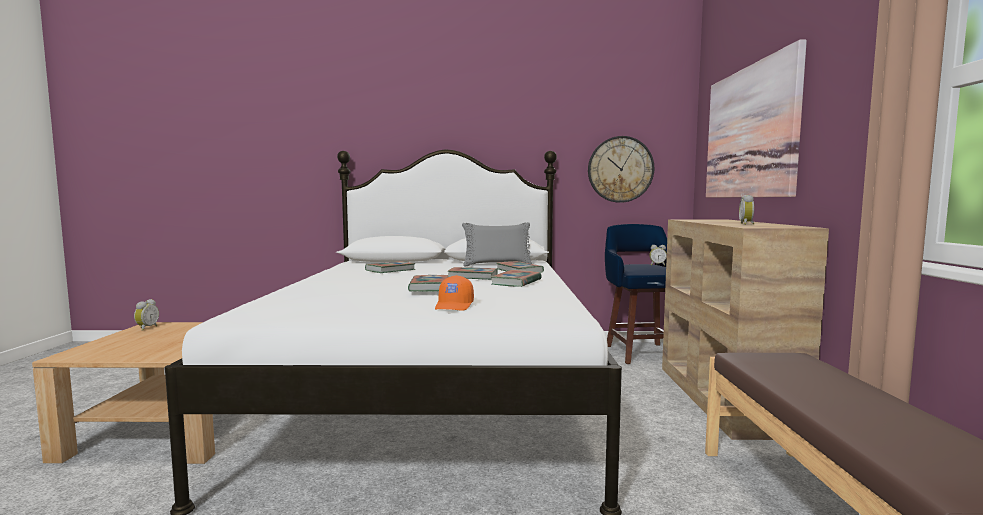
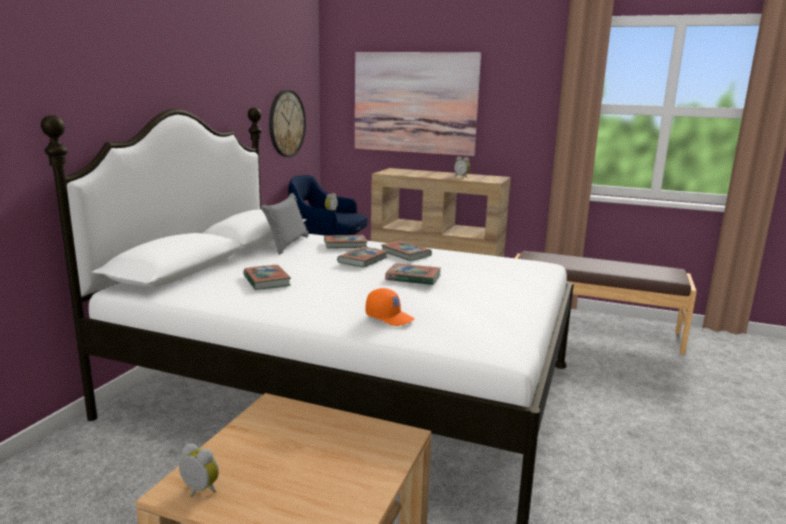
camera: 70 degrees left, 10 degrees up
(455, 306) = (494, 281): orange cap -> orange cap (390, 317)

